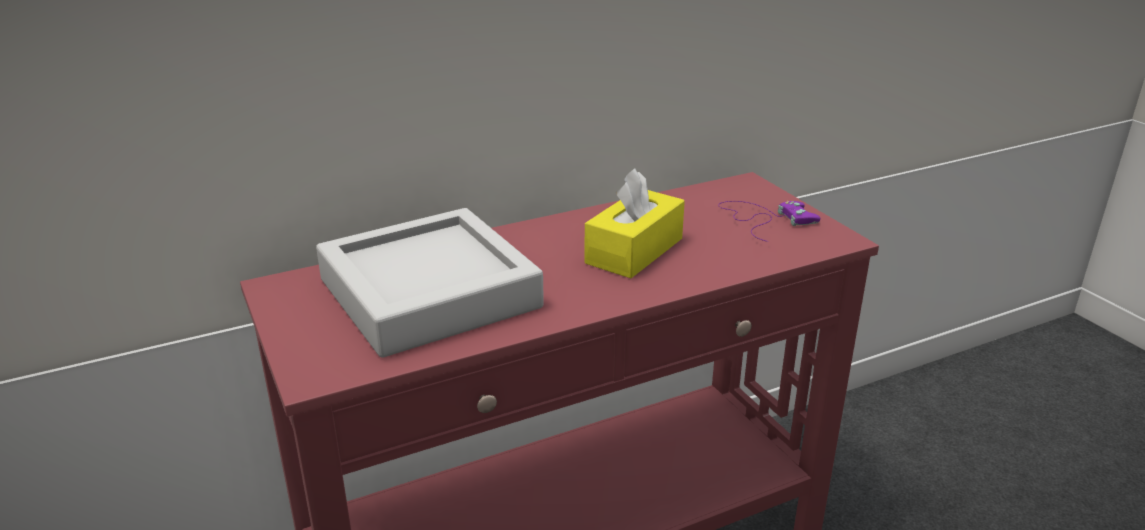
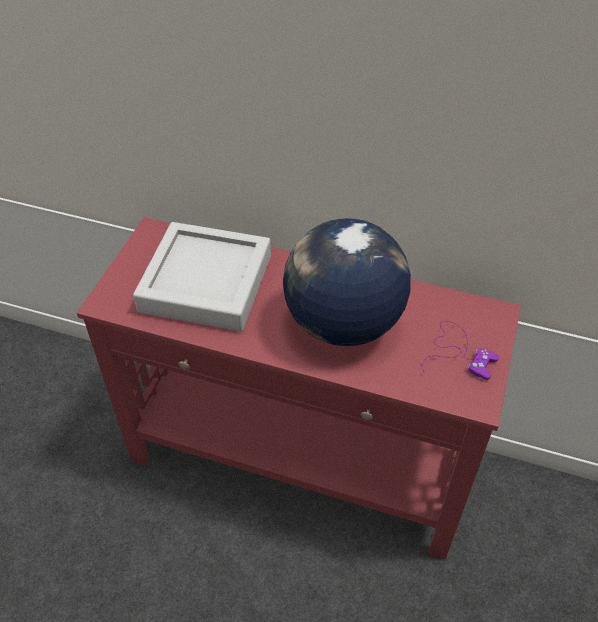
camera: 45 degrees right, 20 degrees up
(634, 251) = (343, 324): yellow tissue box -> globe

